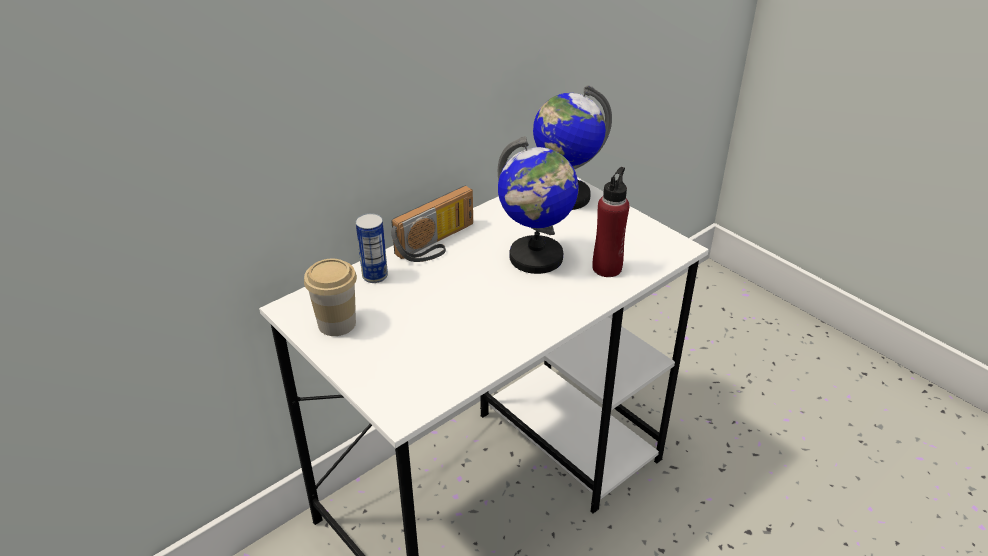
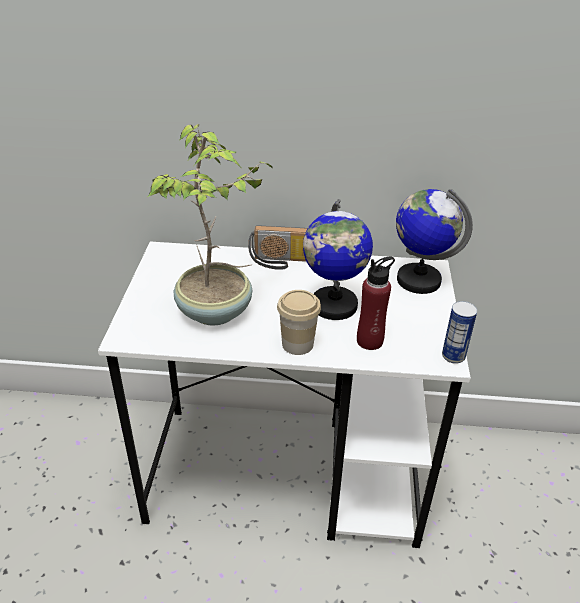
camera: 45 degrees right, 0 degrees up
(337, 323) = (169, 272): cup -> cup (297, 344)
(375, 276) = (227, 259): can -> can (453, 356)
(449, 329) = (216, 312): none -> potted plant

